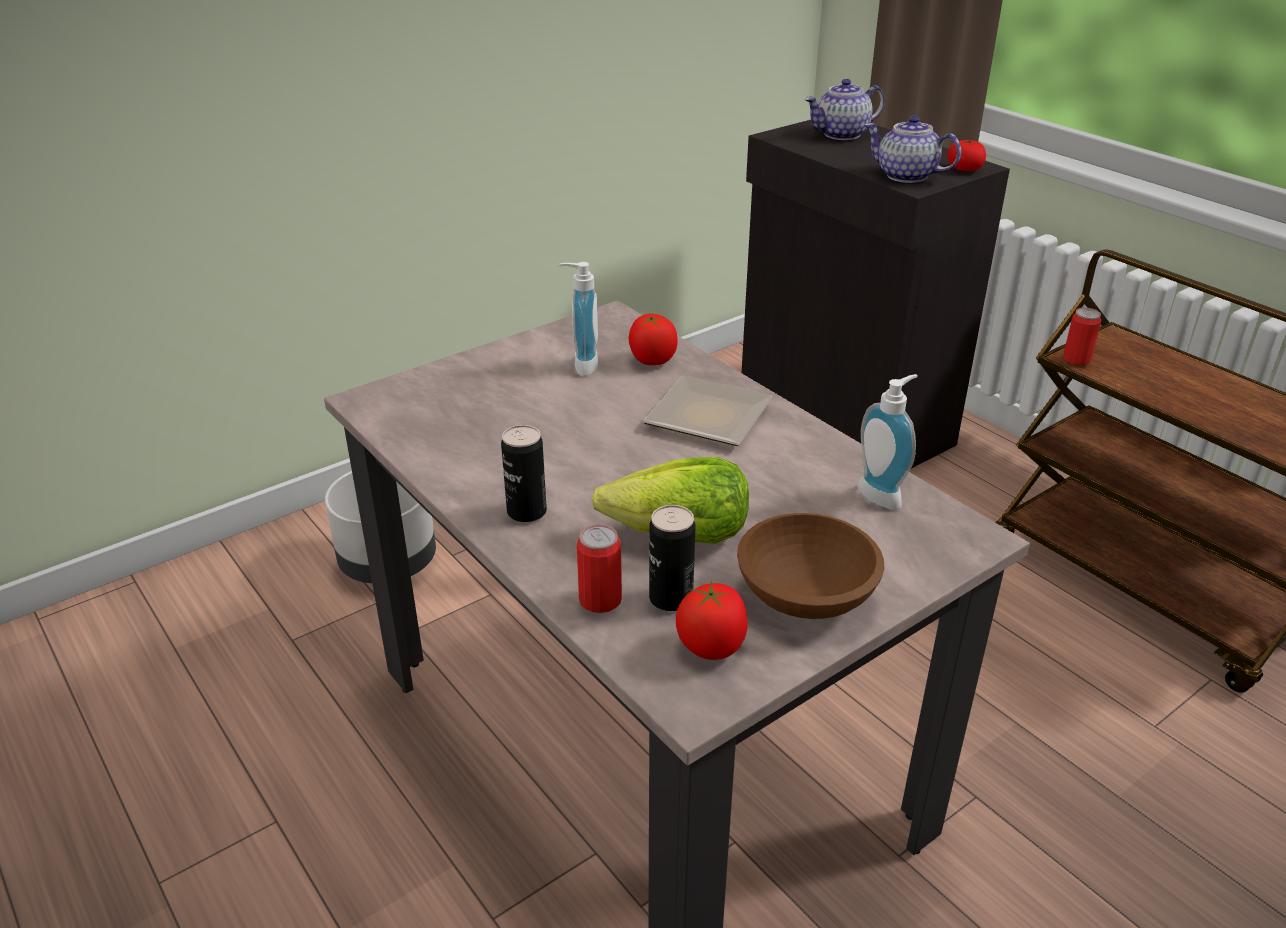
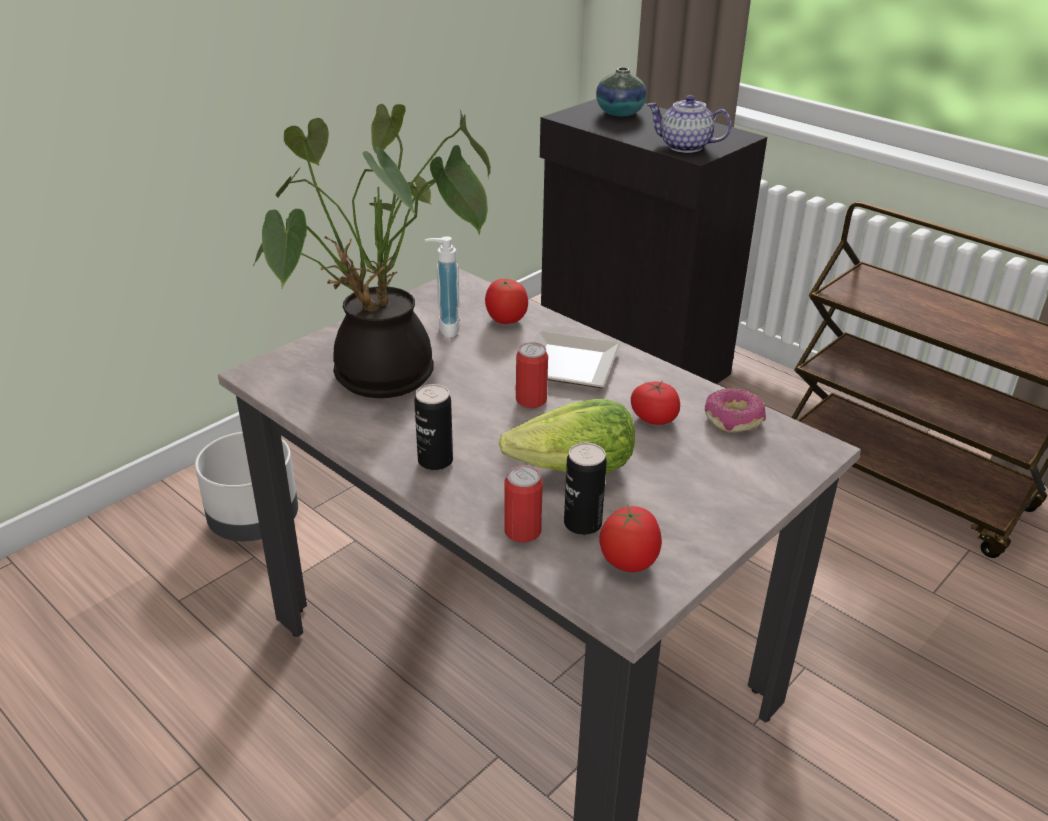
camera: 10 degrees left, 0 degrees up
(495, 418) = (382, 381): none -> potted plant
(803, 594) = (692, 509): brown bowl -> none
(841, 134) = (620, 113): teapot -> vase
(883, 494) = (733, 419): soap dispenser -> donut
(964, 169) = (731, 138): tomato -> tomato (654, 417)
(1076, 359) = (842, 294): can -> can (531, 400)

